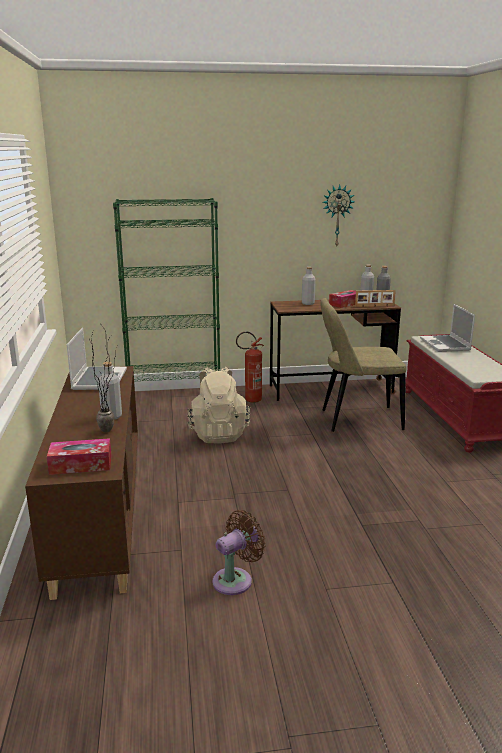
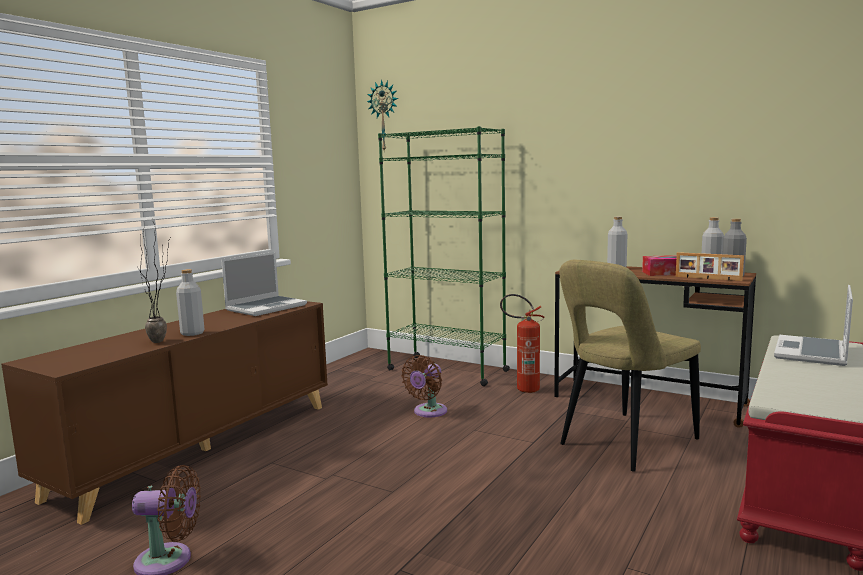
camera: 40 degrees right, 10 degrees down
(81, 465) = (68, 360): tissue box -> none
(218, 434) = (428, 412): beige backpack -> brown fan
(337, 215) = (673, 146): wall clock -> wall clock (384, 116)
(357, 420) = (624, 443): beige chair -> beige chair turned 75 degrees counterclockwise

